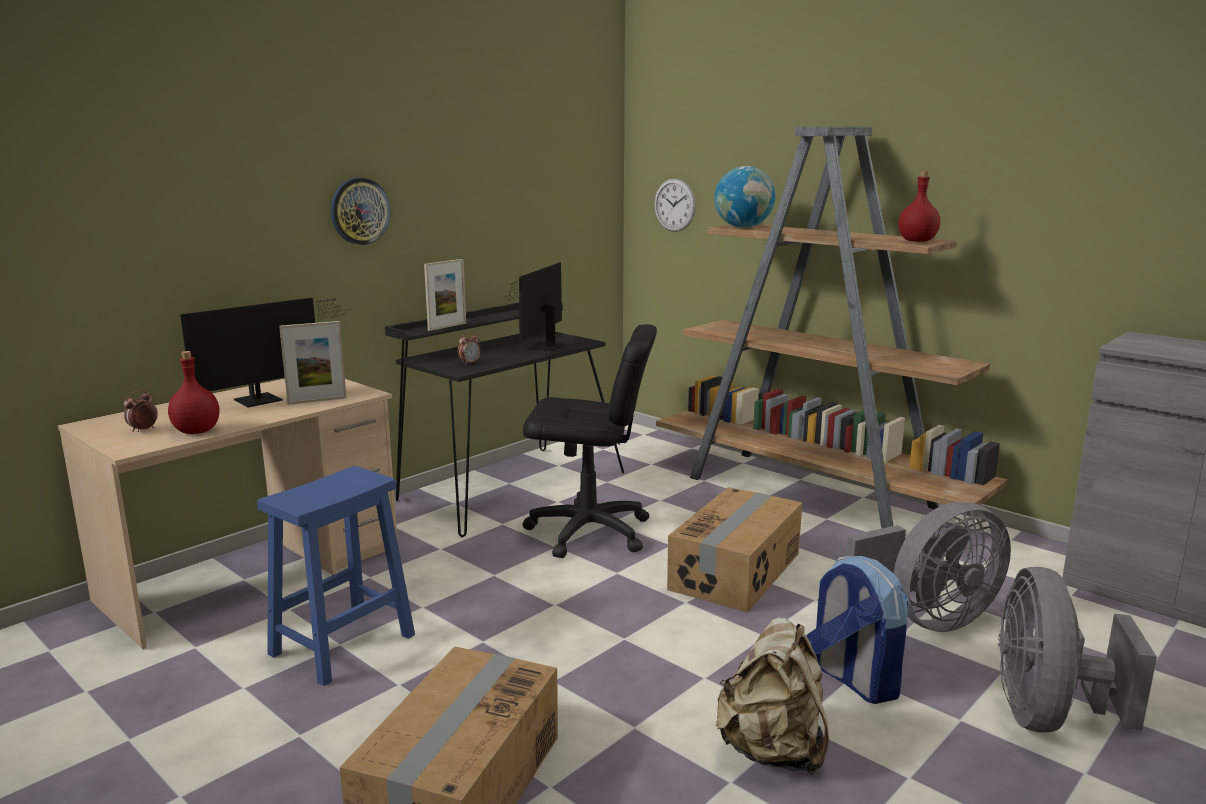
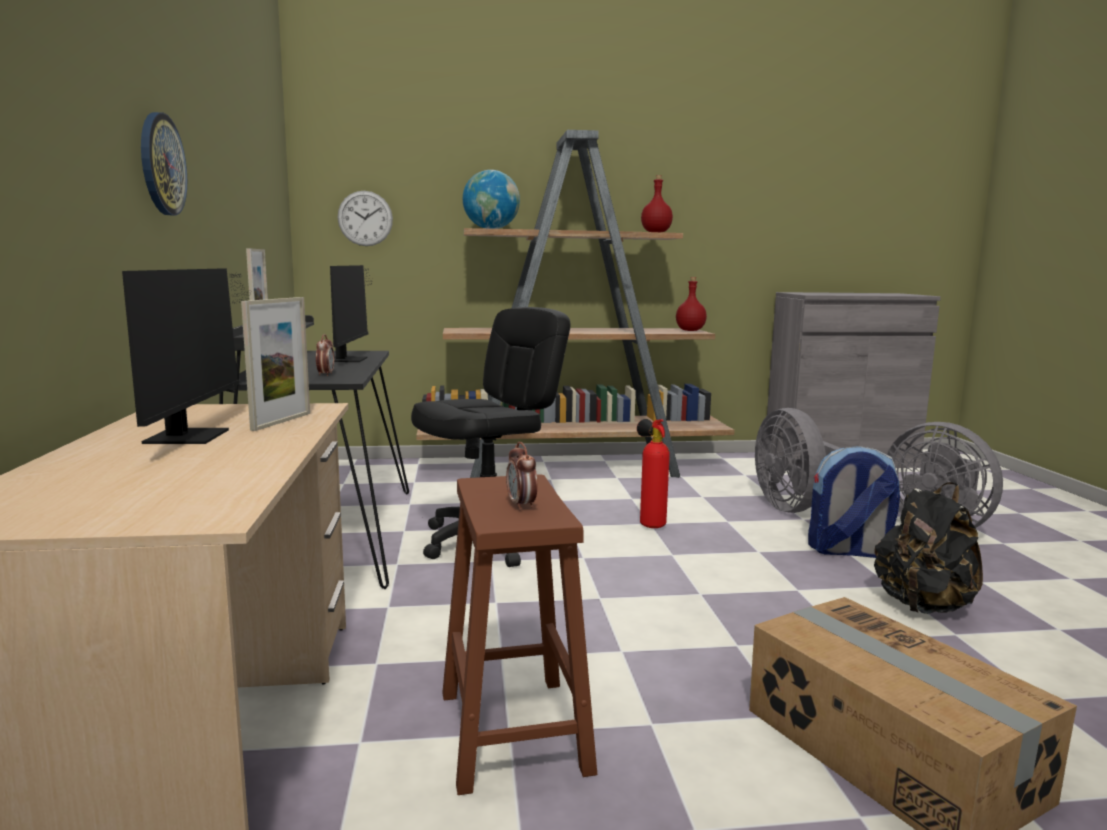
camera: 50 degrees left, 5 degrees down
(143, 430) = (124, 497): alarm clock -> alarm clock (521, 505)
(196, 431) = (240, 476): red bottle -> red bottle (690, 330)
(341, 646) = (514, 733): blue stool -> brown stool
(543, 347) = (350, 359): monitor -> monitor turned 150 degrees counterclockwise
(736, 571) = (650, 524): cardboard box -> fire extinguisher
(773, 751) = (923, 606): beige backpack -> black backpack
(928, 619) = (794, 508): grey fan -> grey fan turned 150 degrees clockwise

